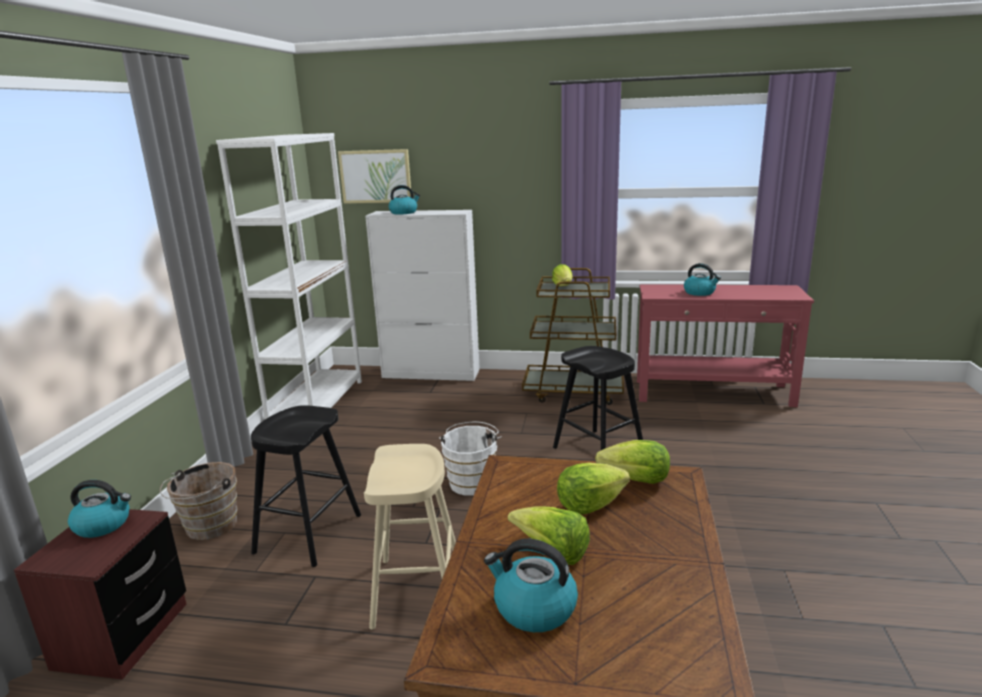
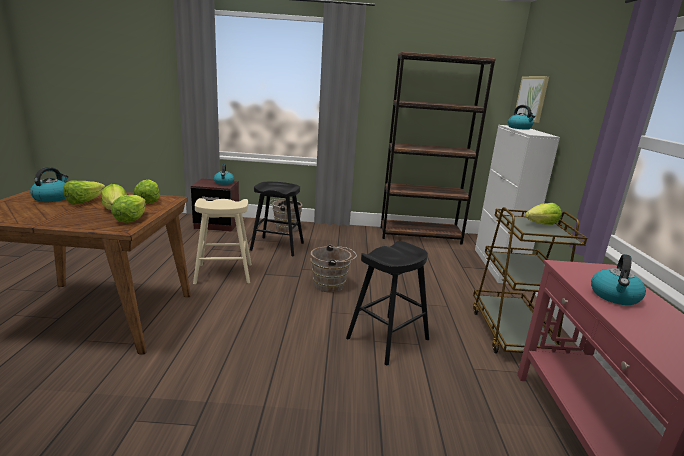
camera: 80 degrees right, 0 degrees up
(318, 404) = (420, 235): white bookcase -> brown bookcase
(472, 481) = (331, 285): white bucket -> brown bucket
(530, 484) = (148, 201): none -> lettuce

